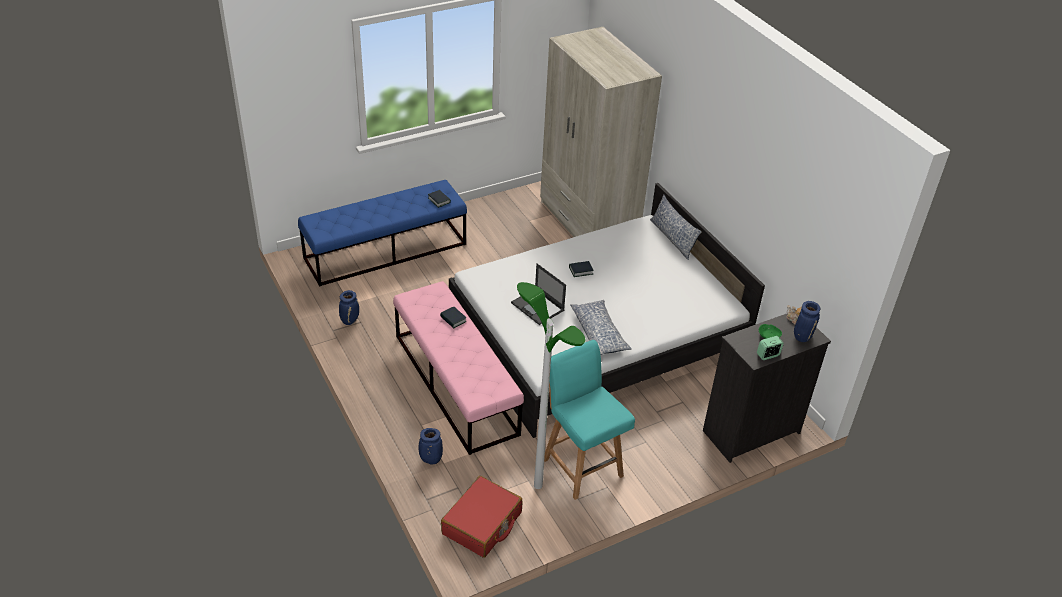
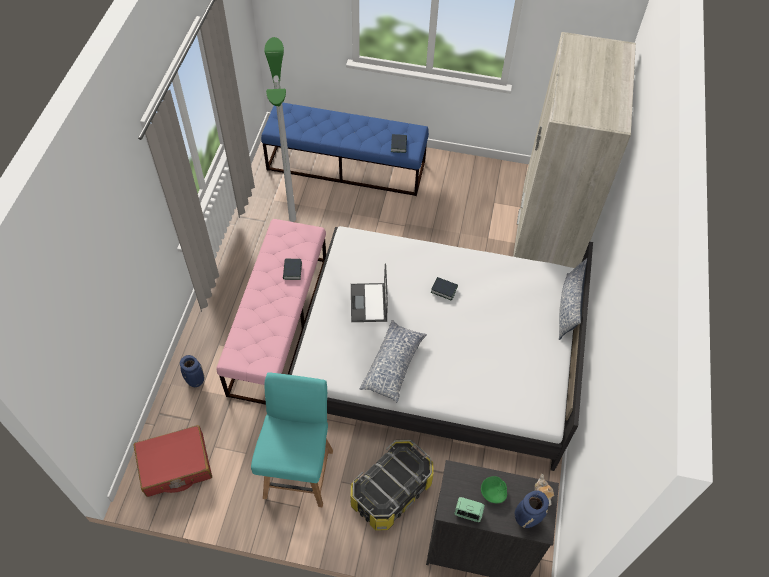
camera: 40 degrees right, 15 degrees up
(350, 320) = (258, 215): blue vase -> none
(537, 485) = (248, 463): floor lamp -> floor lamp (292, 219)
(659, 436) = (391, 491): none -> storage box

